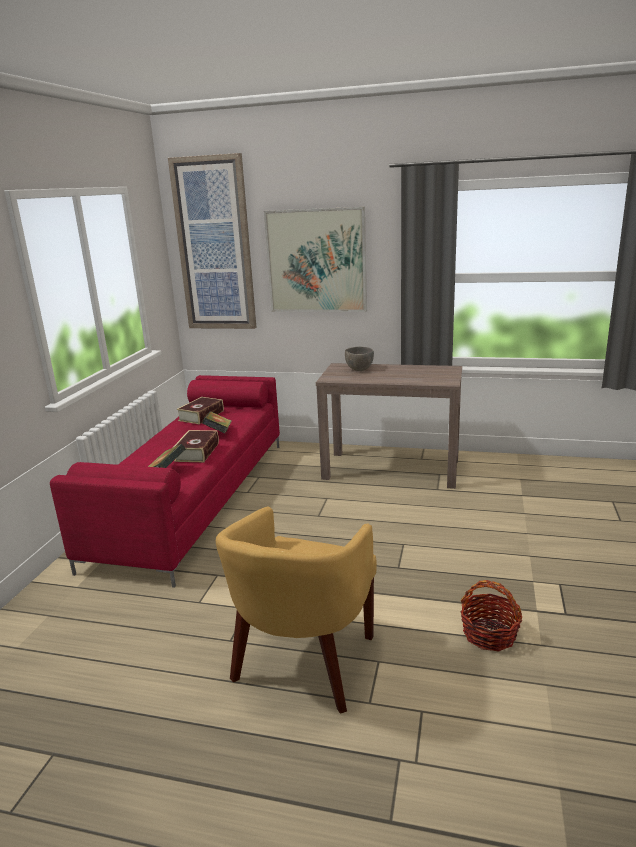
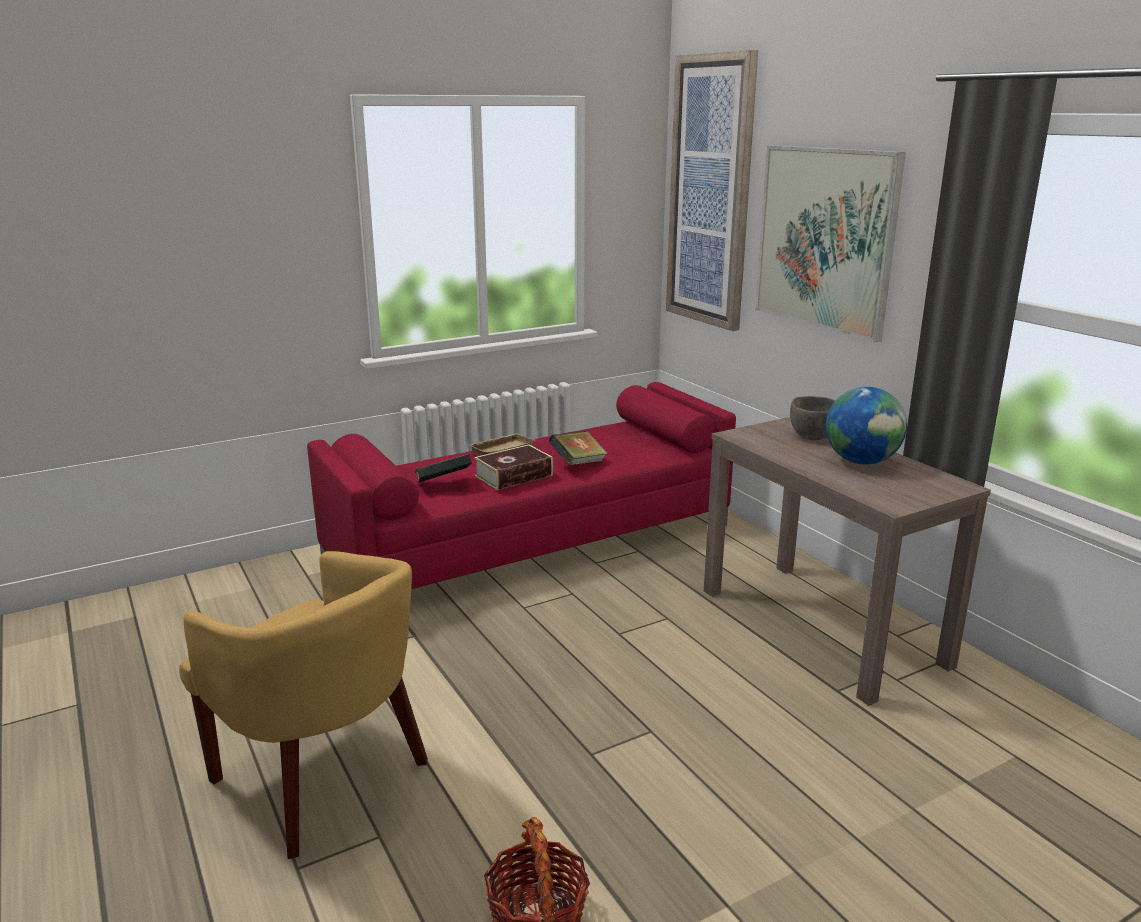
camera: 45 degrees right, 0 degrees up
(157, 443) = (502, 449): none -> beige tray
(201, 416) = (602, 436): book -> none
(304, 663) = (323, 779): yellow armchair -> yellow armchair turned 120 degrees counterclockwise
(400, 372) = (861, 462): none -> globe

